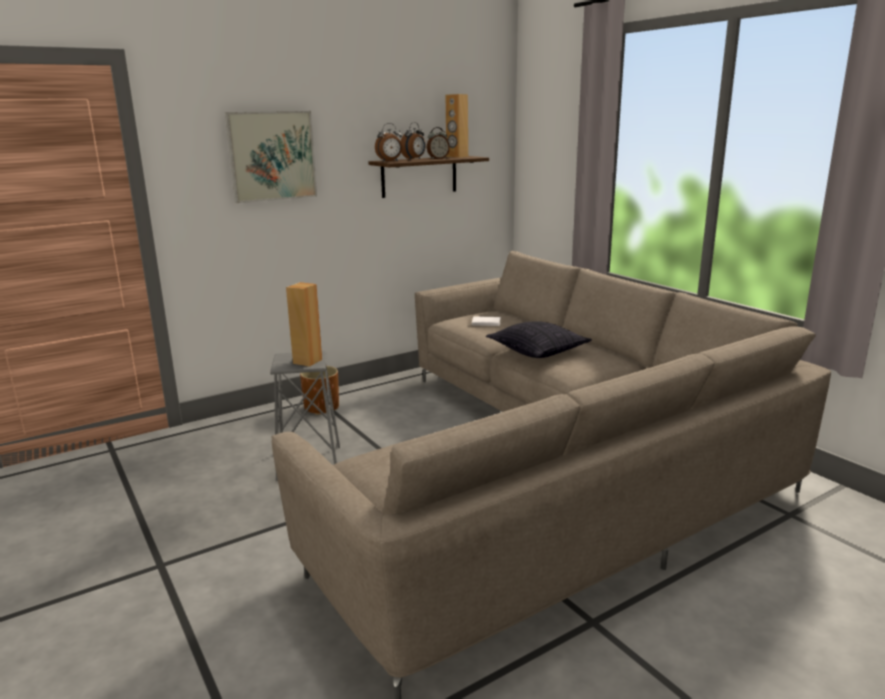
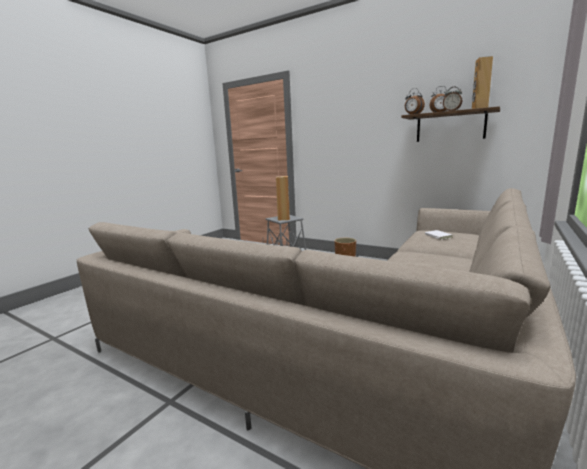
camera: 65 degrees right, 5 degrees down
(272, 156) = (348, 116): picture -> none
(538, 351) = (412, 257): pillow -> none

